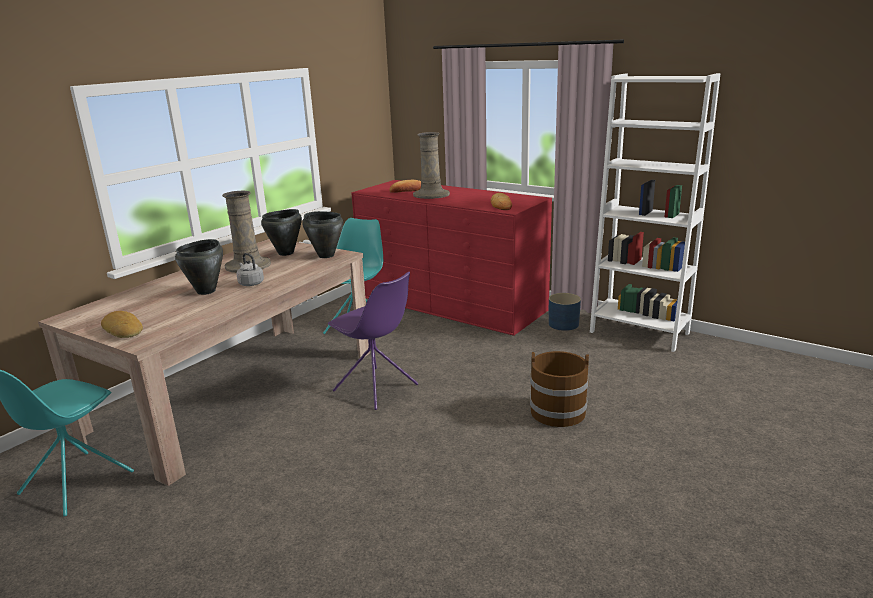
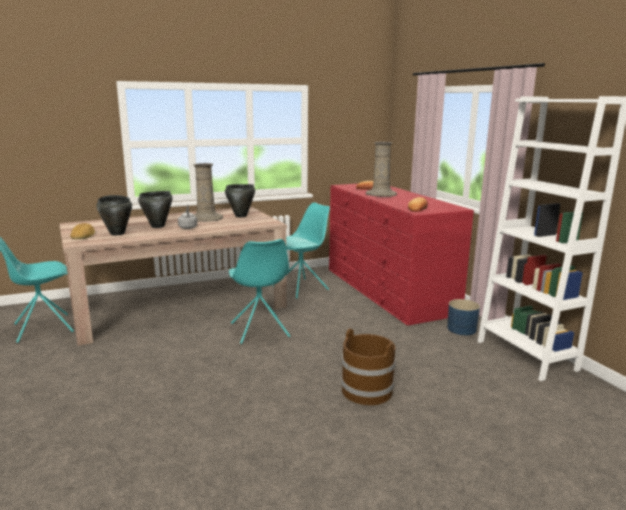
camera: 30 degrees right, 5 degrees down
(326, 255) = (261, 222): black cooking pot -> black cooking pot (117, 233)
(376, 388) = (260, 330): purple chair -> turquoise chair

